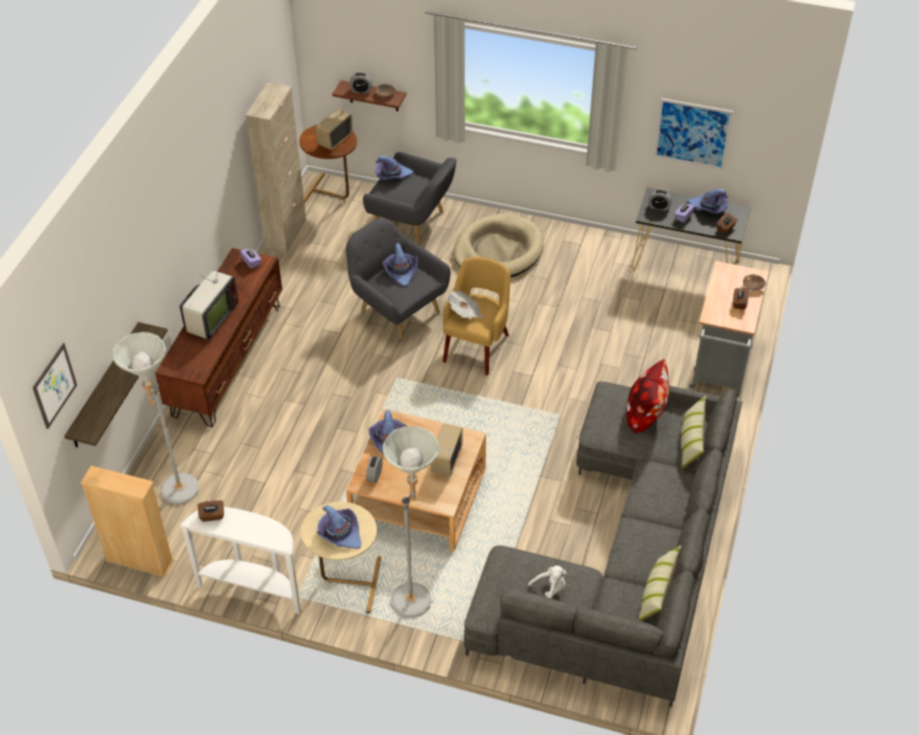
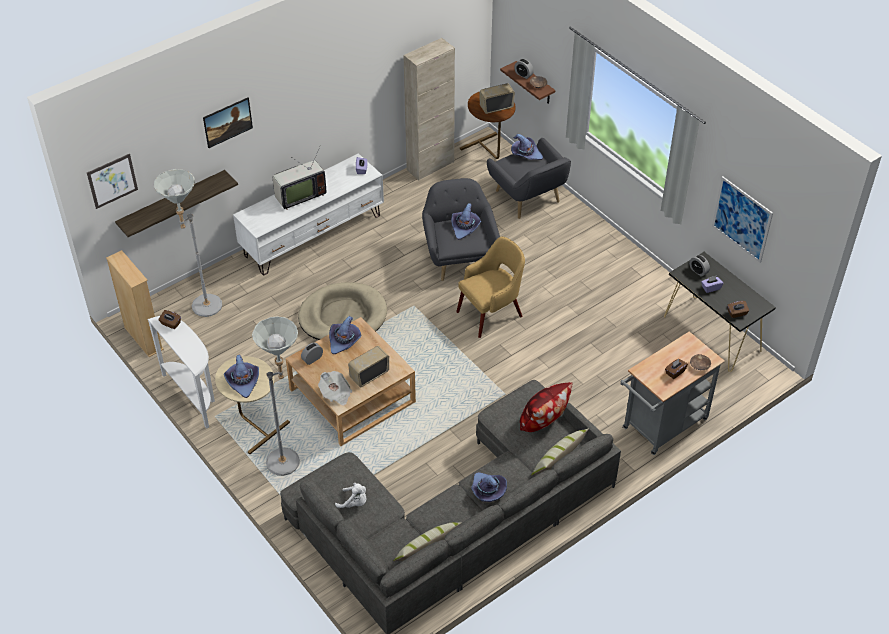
camera: 35 degrees right, 0 degrees up
(134, 270) = (229, 130): none -> picture
(228, 359) = (313, 235): brown tv stand -> white tv stand
(465, 312) = (481, 279): newspaper -> newspaper (336, 394)
(498, 251) = (572, 251): beige dog bed -> beige dog bed (343, 316)
(709, 207) = (739, 291): purple hat -> purple hat (487, 490)

